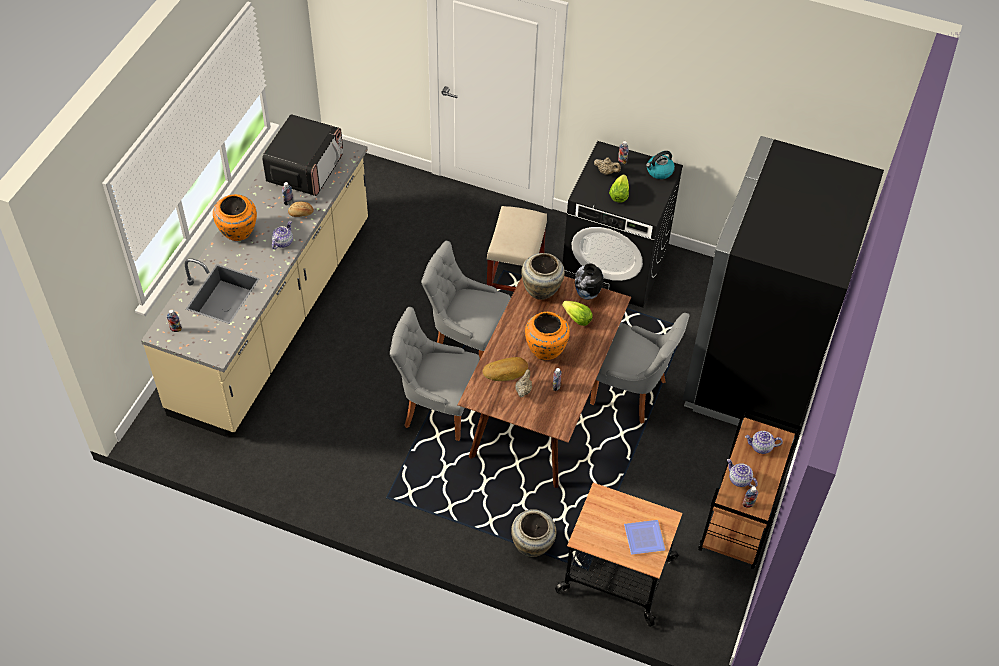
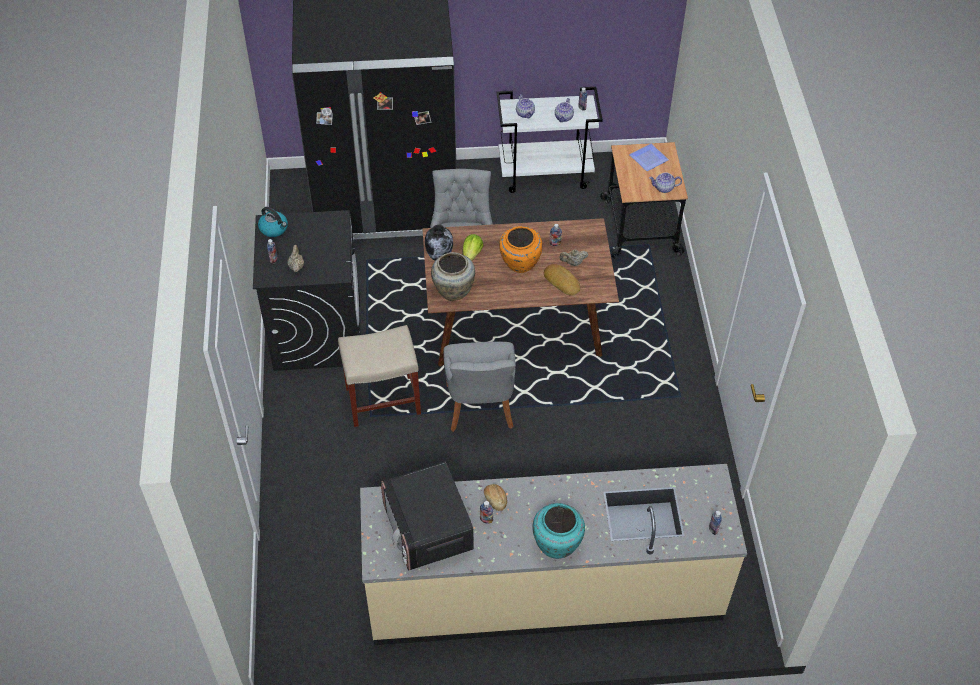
camera: 115 degrees left, 0 degrees up
(238, 233) = (557, 544): orange vase -> turquoise vase
(282, 242) = (544, 496): teapot -> teapot (664, 188)
(305, 169) = (428, 529): microwave -> microwave turned 105 degrees counterclockwise
(437, 408) = (566, 400): grey chair -> none
(532, 546) = (653, 284): beige vase -> none
(619, 195) = (324, 247): lettuce -> none
(738, 523) = (546, 173): brown cart -> white cart

